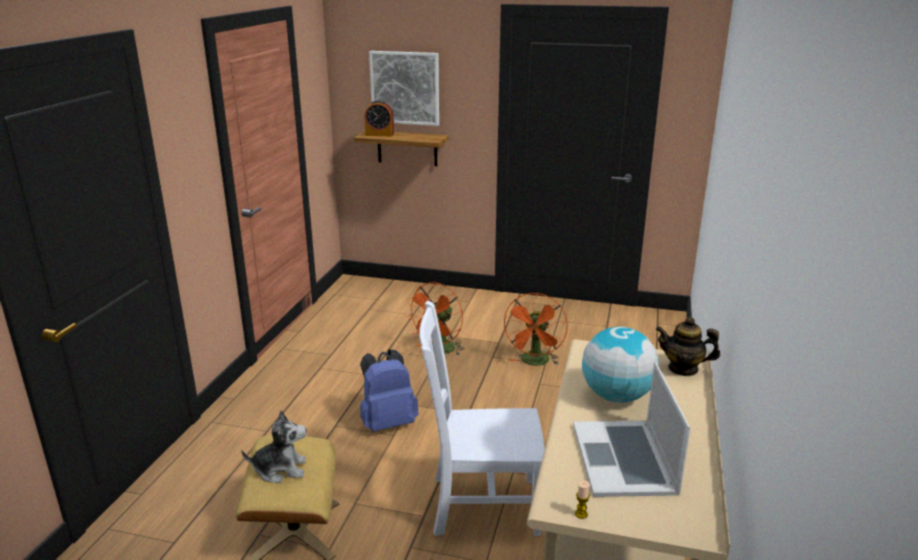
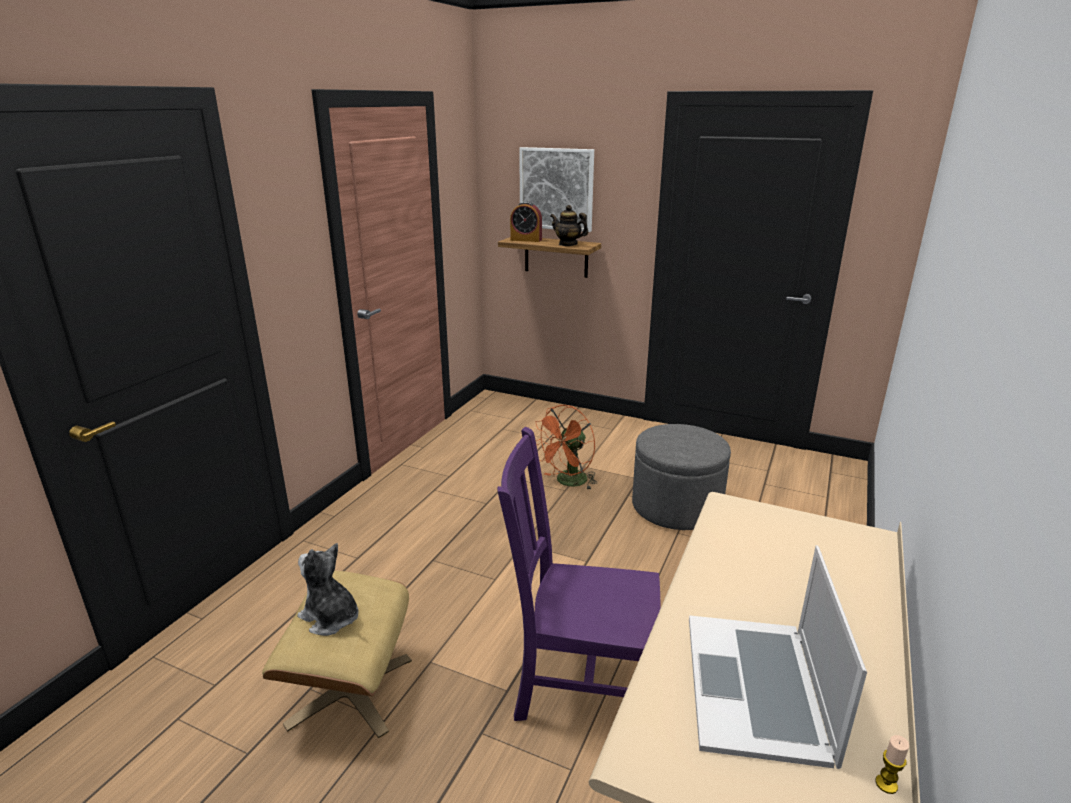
camera: 10 degrees right, 0 degrees up
(280, 469) = (330, 618): plush toy -> plush toy turned 150 degrees counterclockwise
(387, 422) = (492, 562): blue backpack -> none
(481, 505) = (579, 685): white chair -> purple chair
(535, 362) = (676, 507): orange fan -> grey ottoman
(581, 514) = (675, 781): candle -> candle (886, 784)
(616, 396) = (758, 581): globe -> none
(683, 368) = (860, 549): teapot -> teapot (568, 244)

